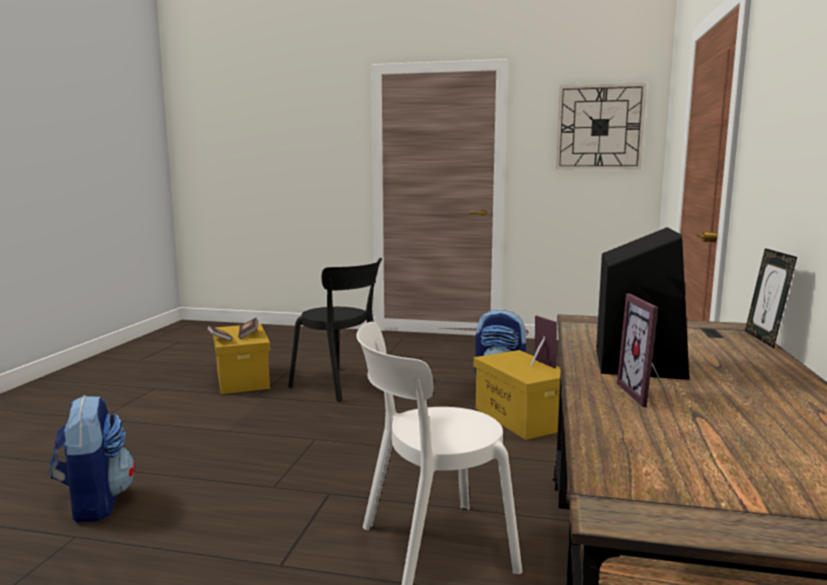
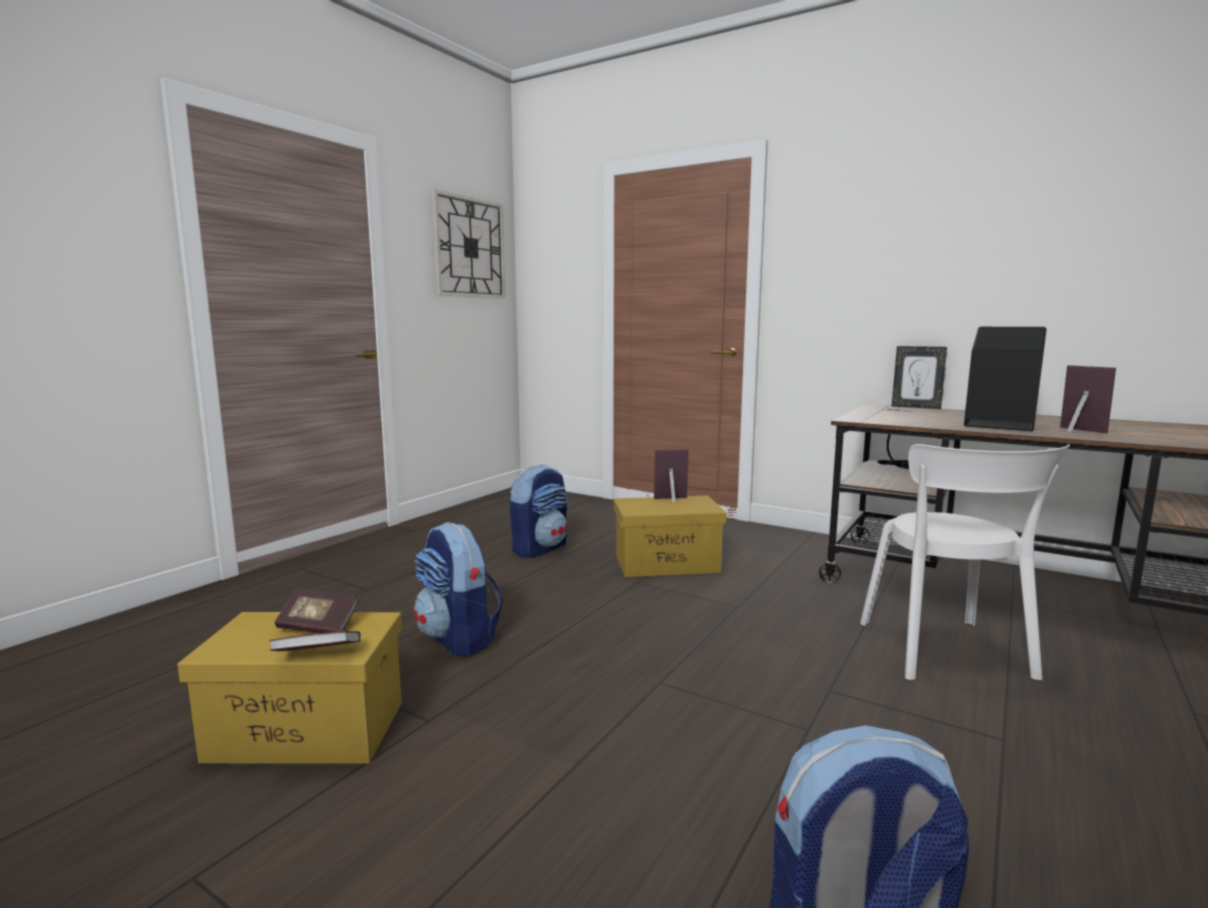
camera: 70 degrees left, 0 degrees up
(341, 384) = (459, 638): black chair -> backpack
(647, 394) = (1077, 431): picture frame -> picture frame turned 135 degrees counterclockwise

